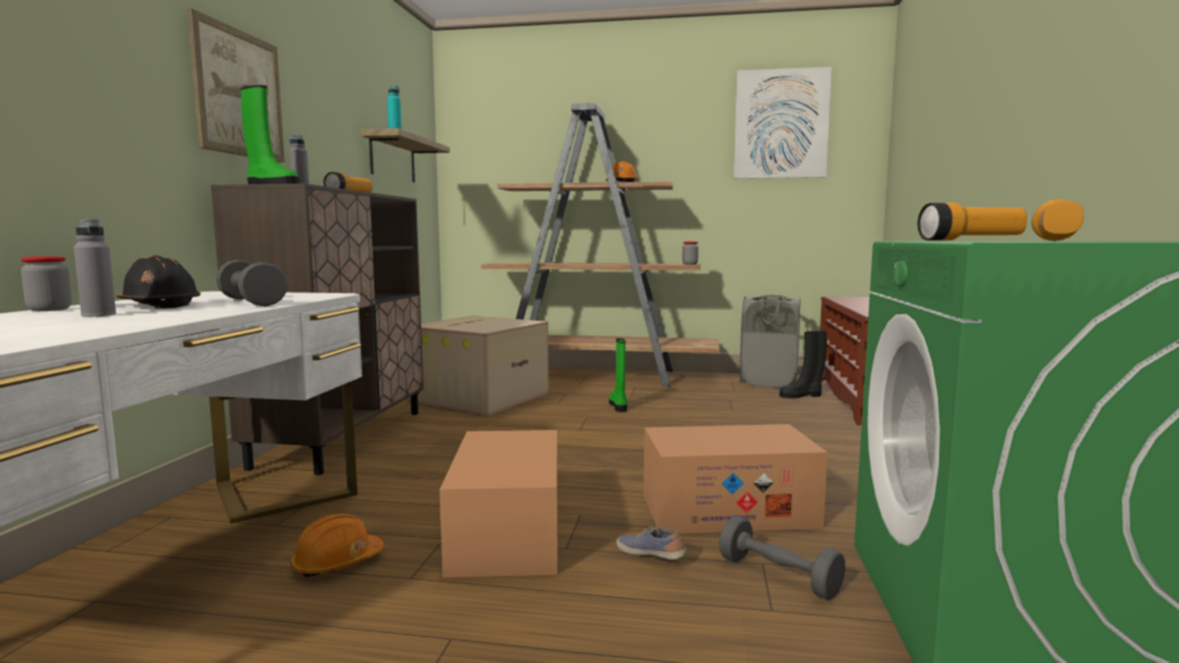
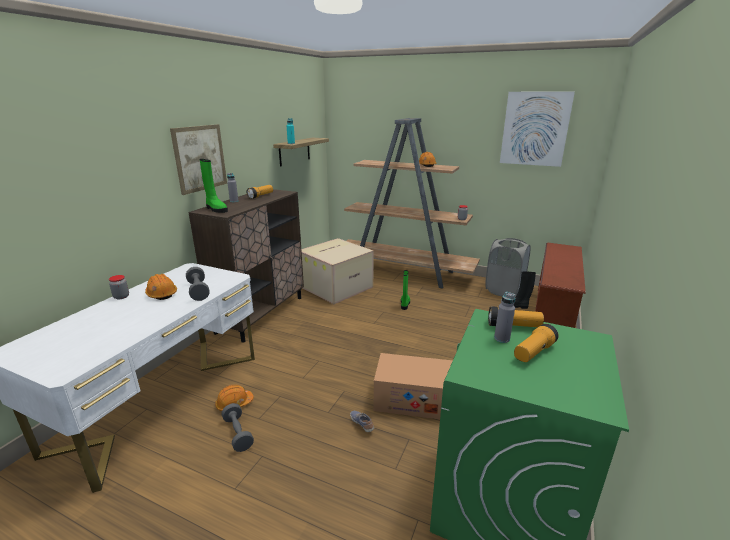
camera: 15 degrees right, 15 degrees up
(98, 315) = (136, 309): grey bottle -> grey bottle (502, 338)
(159, 305) = (161, 294): black hard hat -> orange hard hat
(507, 532) = (307, 397): cardboard box -> none
(778, 576) = (411, 449): grey dumbbell -> grey dumbbell (238, 434)

